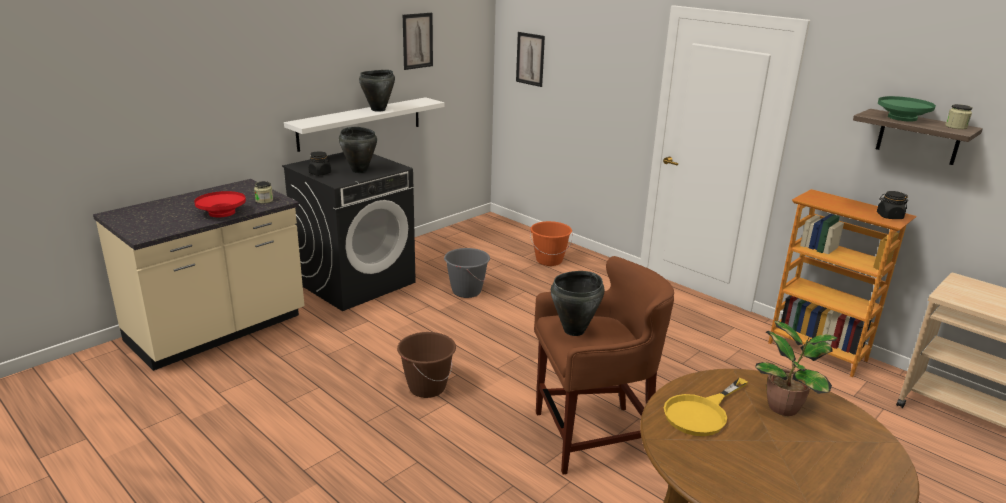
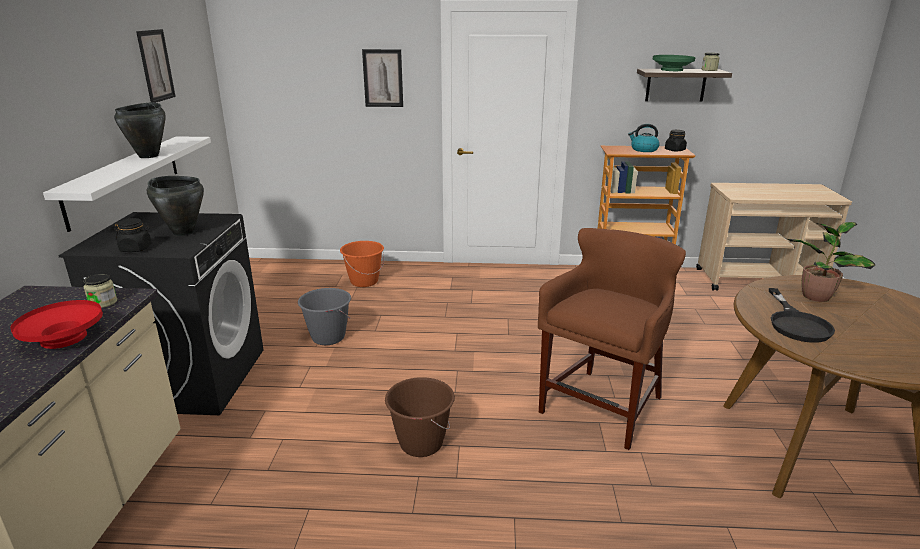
camera: 40 degrees left, 0 degrees up
(530, 59) = (273, 78): picture -> picture (383, 78)
(574, 330) = (599, 308): black cooking pot -> none
(701, 413) = (796, 323): yellow frying pan -> black frying pan
(849, 206) = (643, 150): none -> kettle

